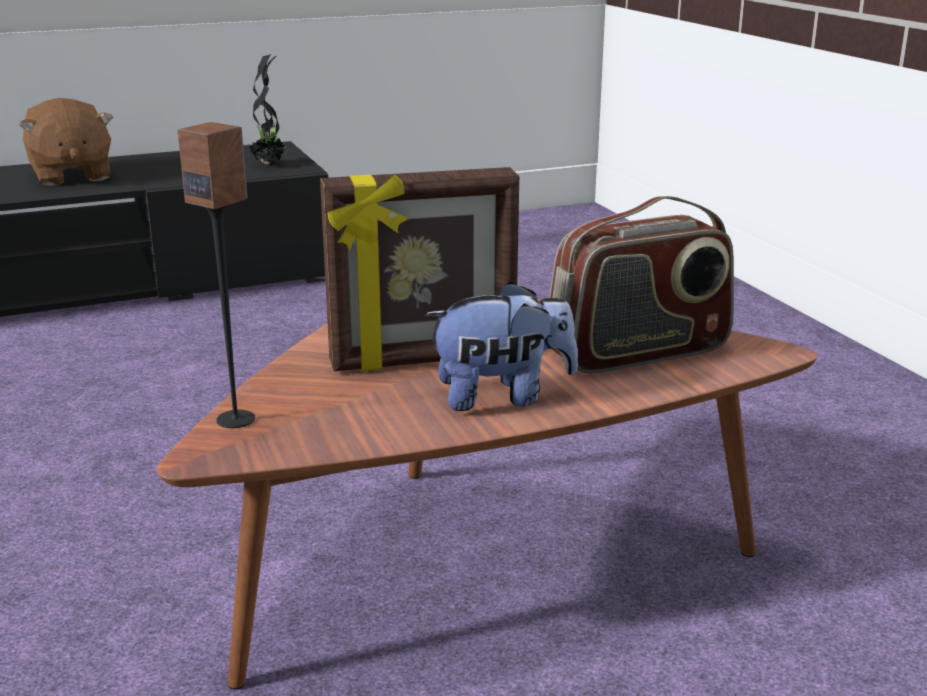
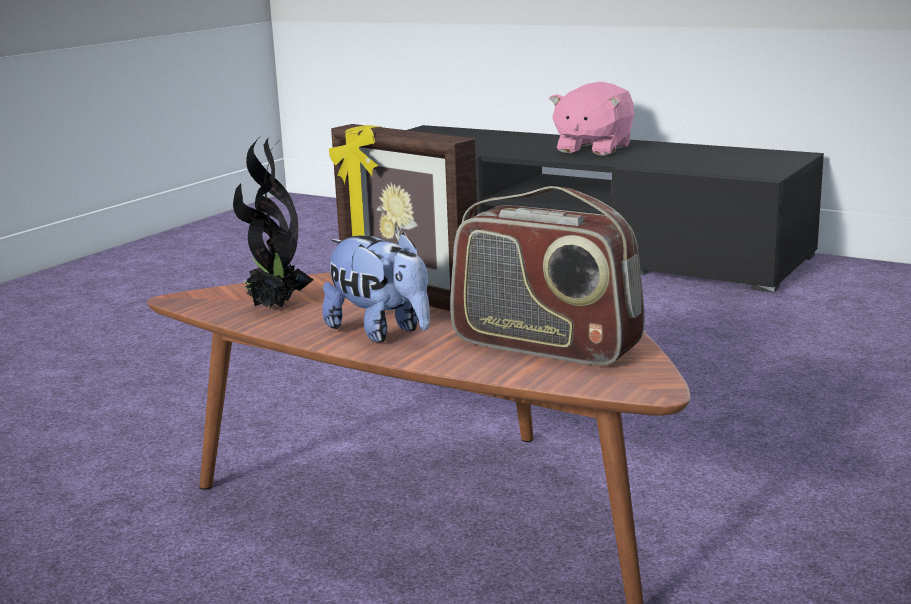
camera: 55 degrees right, 5 degrees down
(71, 176) = (593, 149): brown plush toy -> pink plush toy
(236, 419) = (240, 289): speaker -> none
(269, 165) = (750, 167): potted plant -> potted plant (275, 307)

